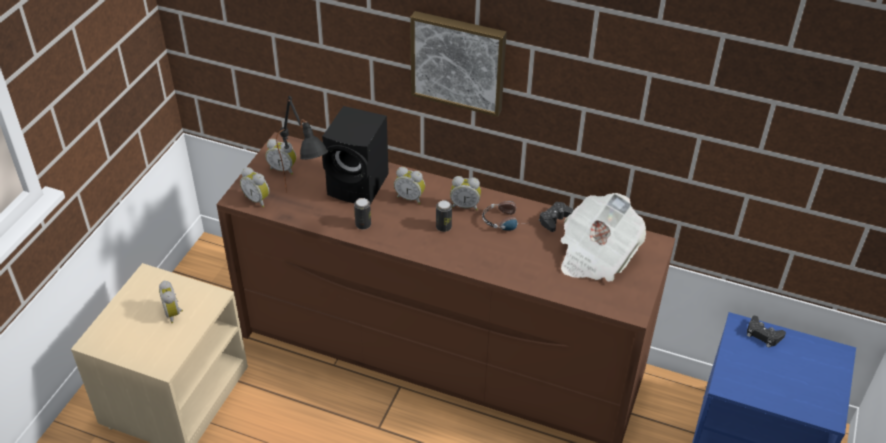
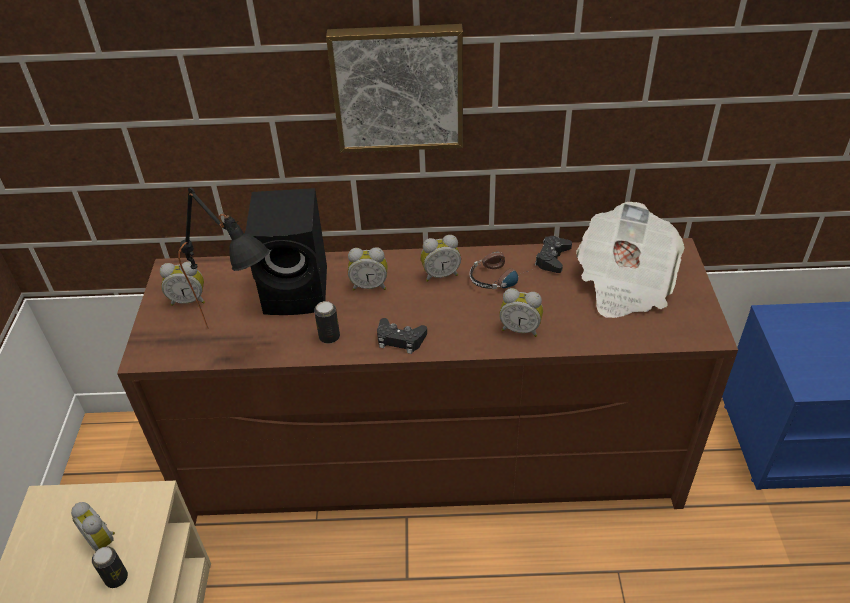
camera: 20 degrees left, 0 degrees up
(258, 199) = (173, 349): alarm clock -> alarm clock (520, 329)
(443, 227) = (430, 308): can -> can (116, 578)
(763, 335) = (801, 317): black game controller -> black game controller (400, 339)

